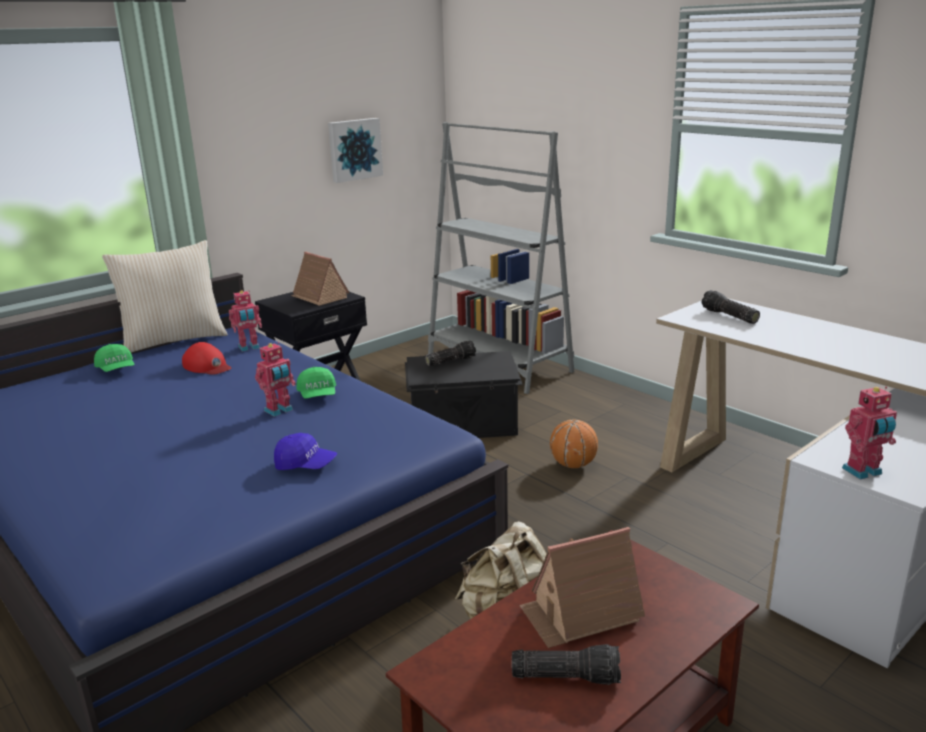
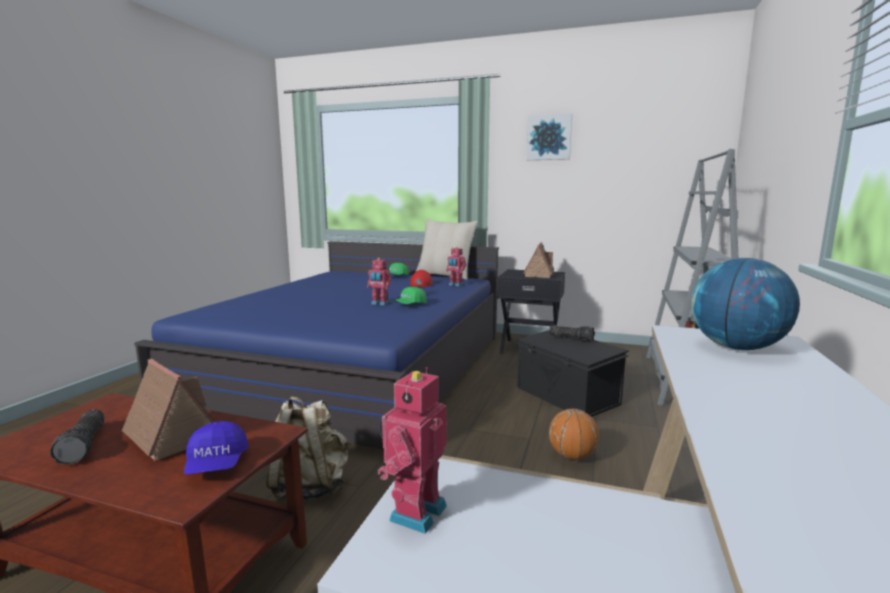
camera: 60 degrees right, 10 degrees down
(306, 465) = (314, 319): blue cap -> blue cap (217, 464)
(354, 149) = (624, 181): picture -> picture (549, 137)
(728, 316) = (736, 347): flashlight -> globe
(863, 472) = (414, 512): toy robot -> toy robot turned 75 degrees clockwise

